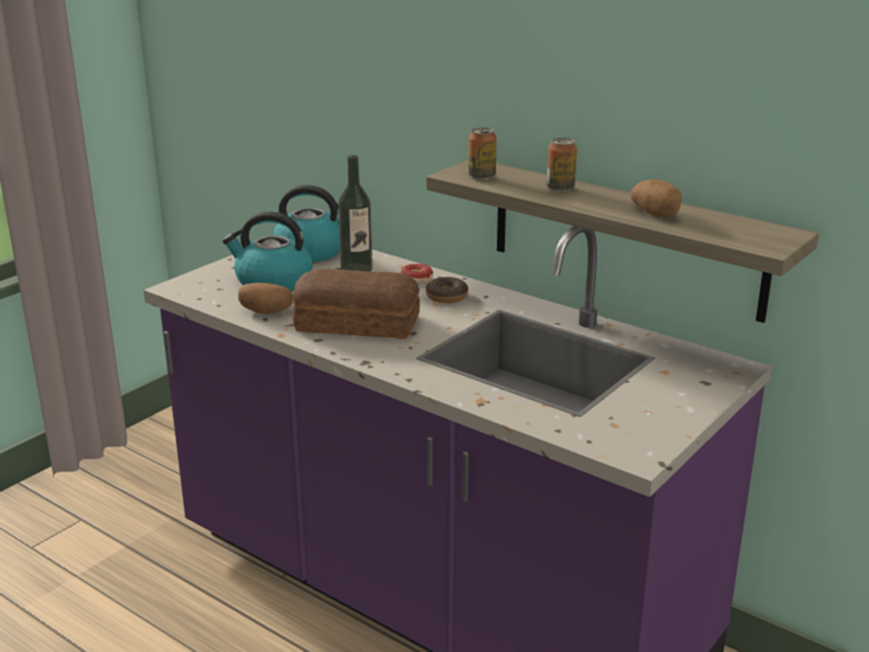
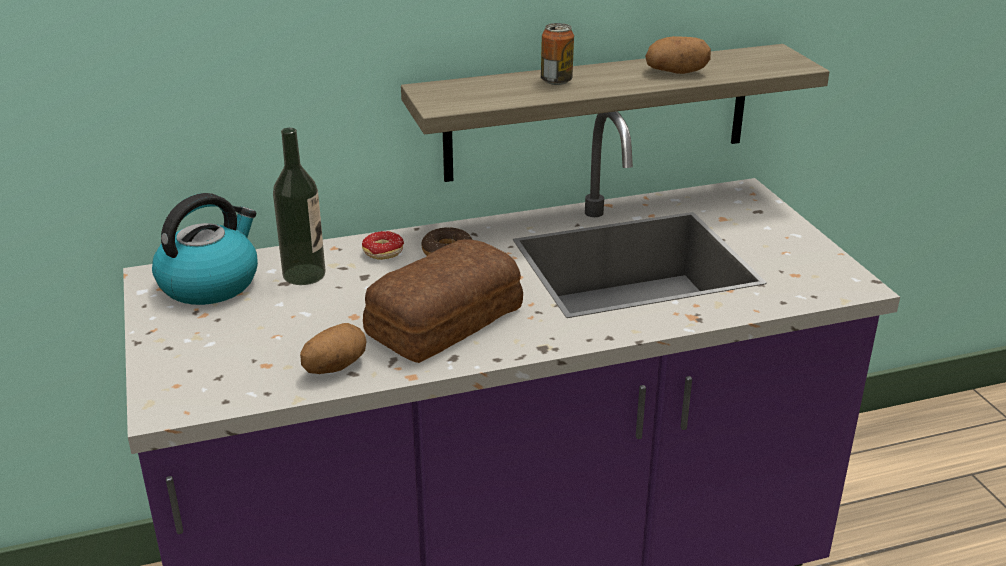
camera: 55 degrees left, 5 degrees up
(272, 282) = (258, 336): kettle -> none
(481, 177) = (470, 97): can -> none

